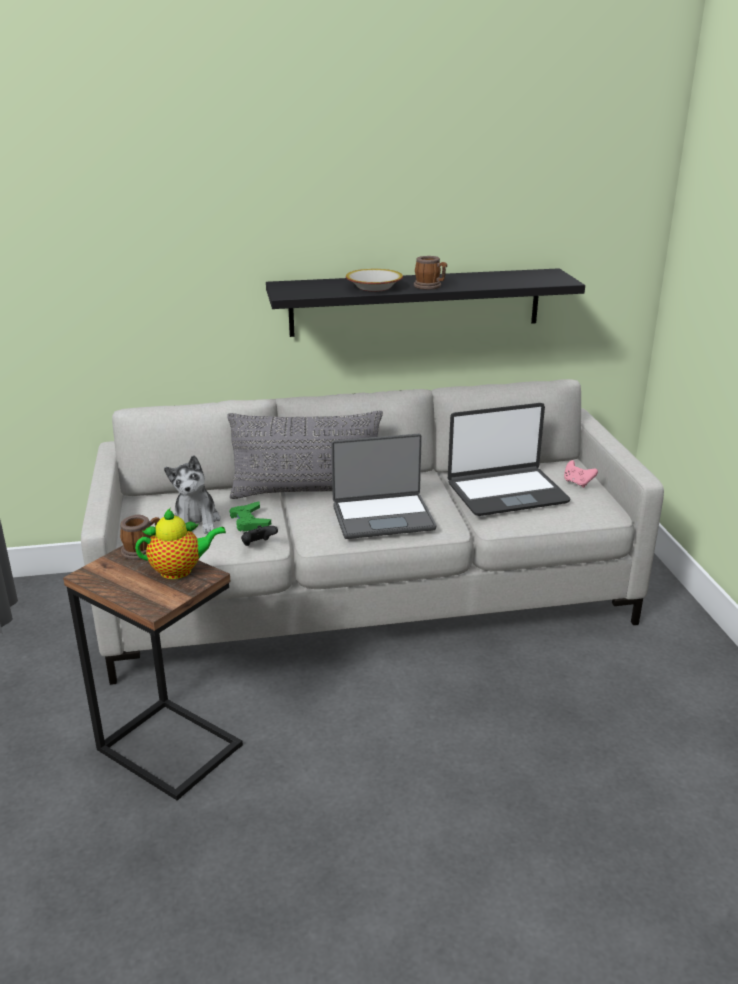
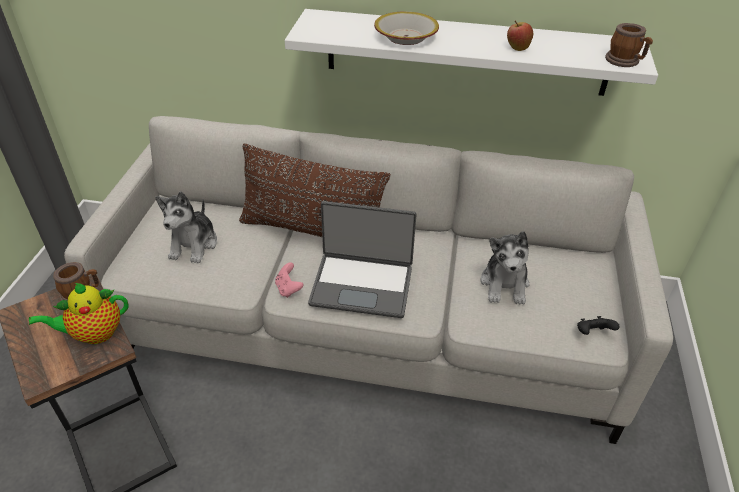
camera: 20 degrees right, 15 degrees up
(180, 570) = (94, 333): teapot -> teapot turned 150 degrees clockwise
(249, 521) = (239, 256): green game controller -> none
(258, 545) = (229, 289): black game controller -> black game controller (592, 333)
(307, 492) = (312, 231): grey pillow -> brown pillow
(416, 302) = (466, 52): black shelf -> white shelf
(430, 286) = (468, 46): mug -> mug (625, 61)
(469, 283) = (517, 48): none -> apple
(506, 492) = (505, 284): laptop -> plush toy
(577, 483) = (590, 290): pink game controller -> pink game controller (288, 289)

